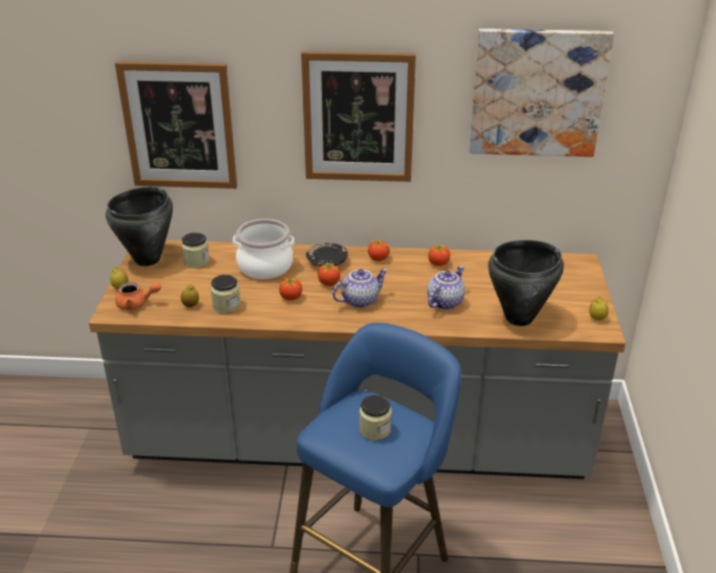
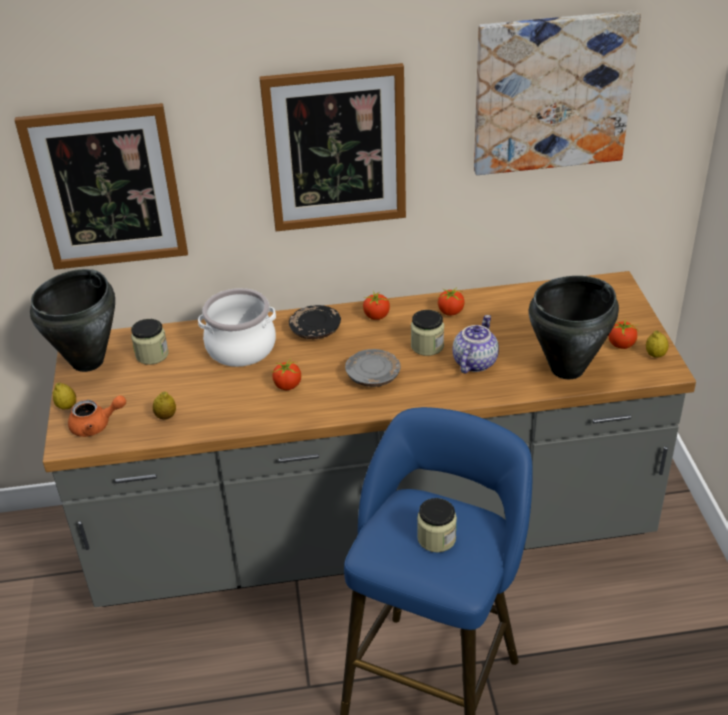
camera: 10 degrees left, 5 degrees up
(226, 306) = (211, 410): jar -> jar (427, 346)
(328, 283) = (327, 358): tomato -> tomato (620, 345)
(360, 300) = (373, 376): teapot -> grey plate

